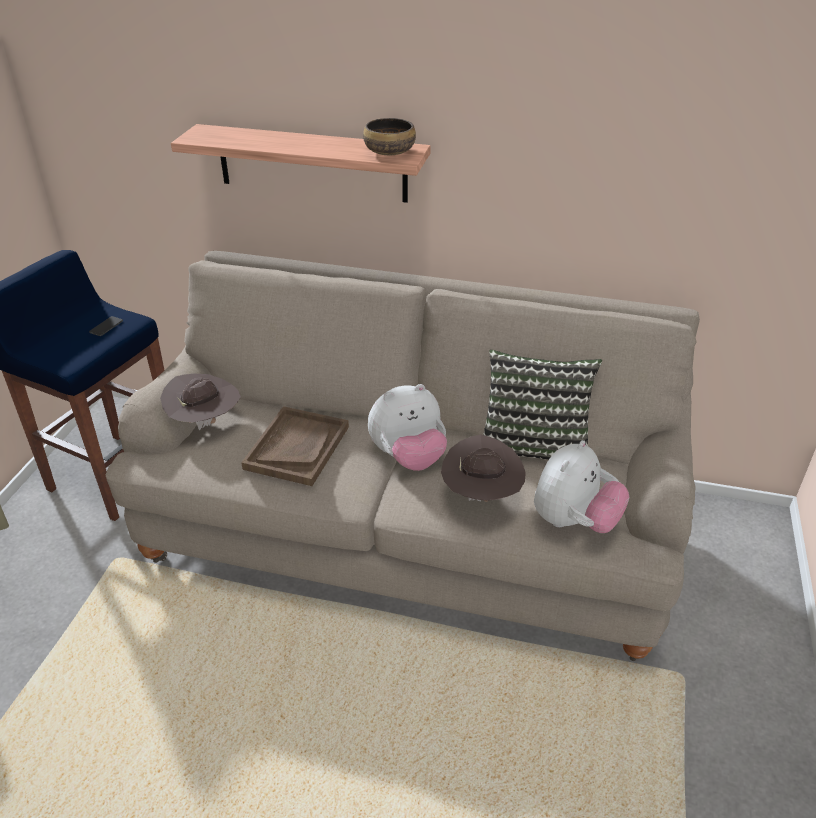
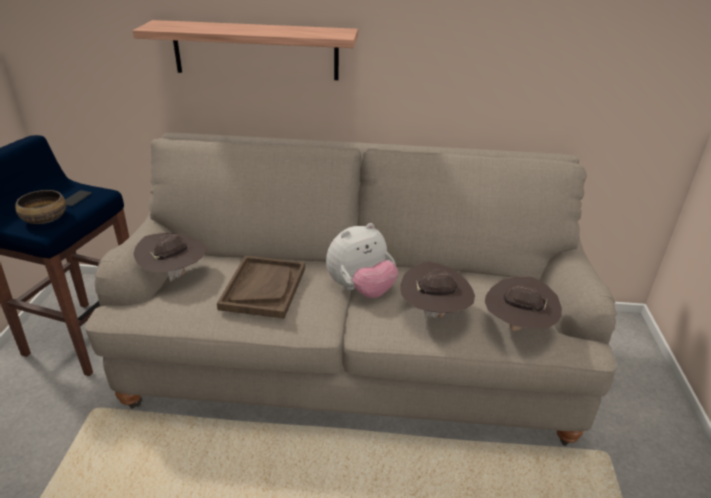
camera: 10 degrees left, 5 degrees down
(389, 152) = (326, 32): bowl -> bowl (44, 219)
(534, 445) = (463, 271): pillow -> none
(574, 521) = (517, 327): plush toy -> brown hat

